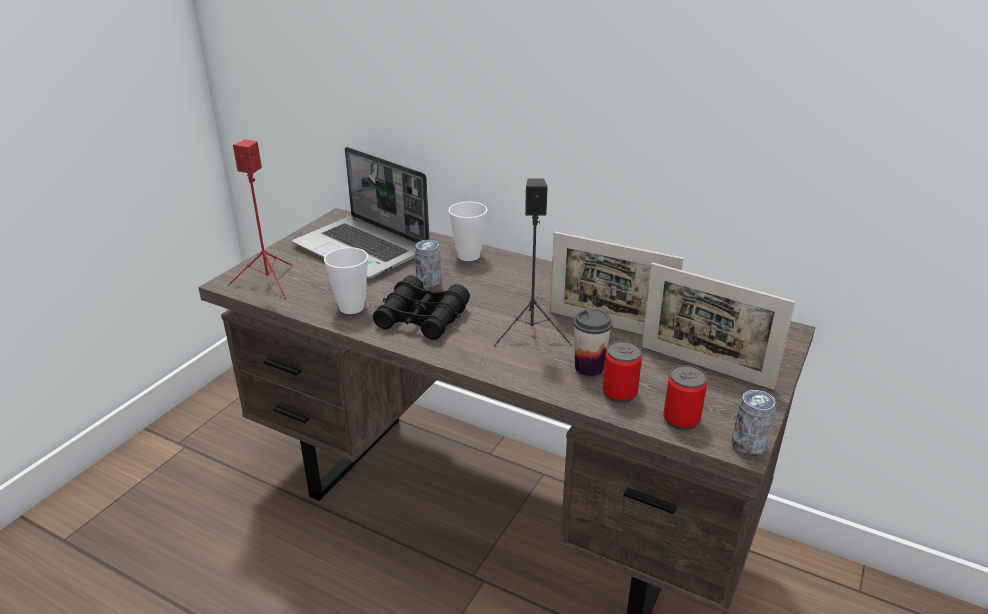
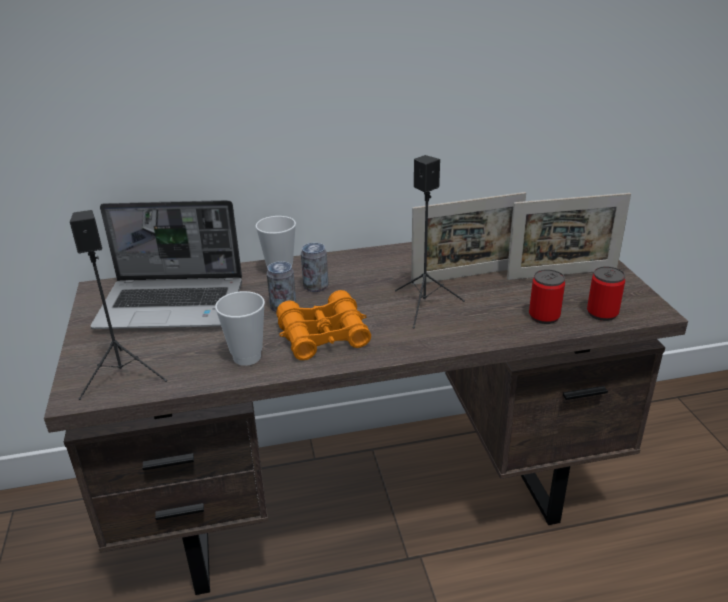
camera: 40 degrees left, 0 degrees up
(269, 282) = (124, 375): red speaker -> black speaker
(422, 318) = (324, 335): black binoculars -> orange binoculars
(589, 367) = (499, 310): cup -> none
(748, 446) = (657, 309): can -> can (316, 286)

